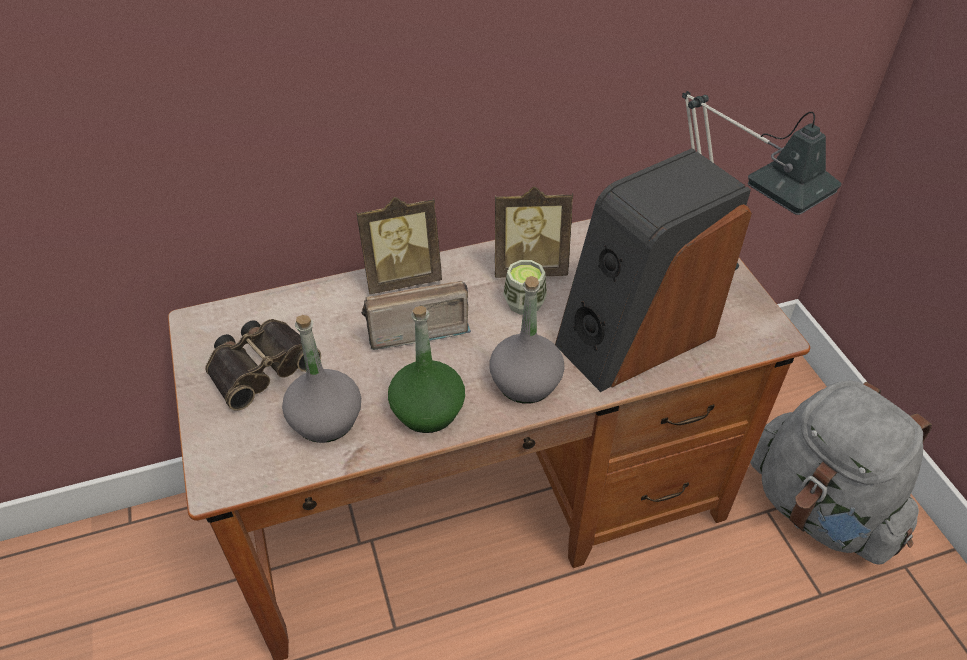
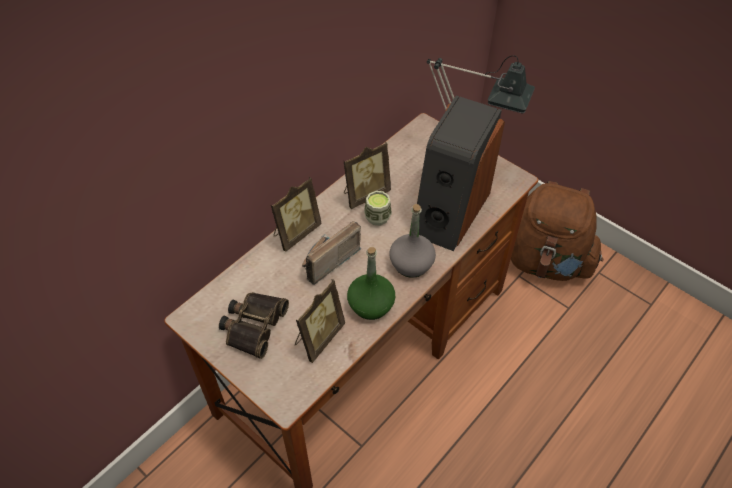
camera: 30 degrees left, 5 degrees up
(326, 419) = (318, 337): grey bottle -> picture frame
(819, 509) = (543, 261): grey backpack -> brown backpack

